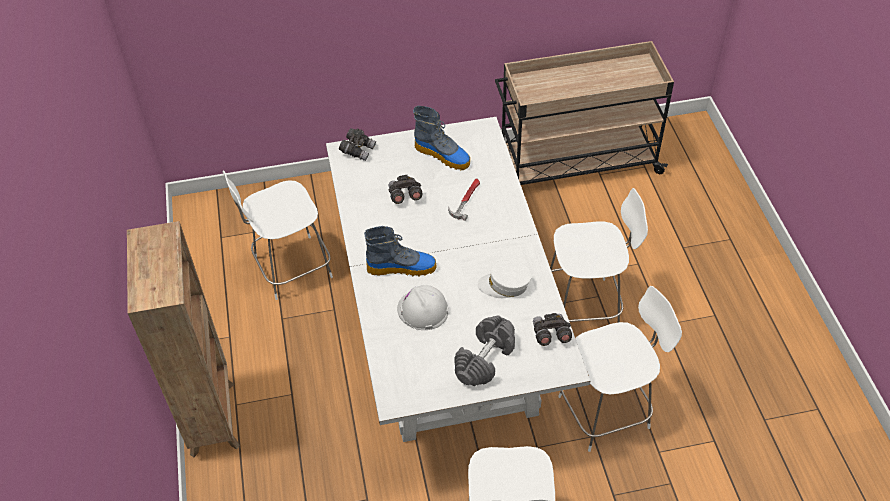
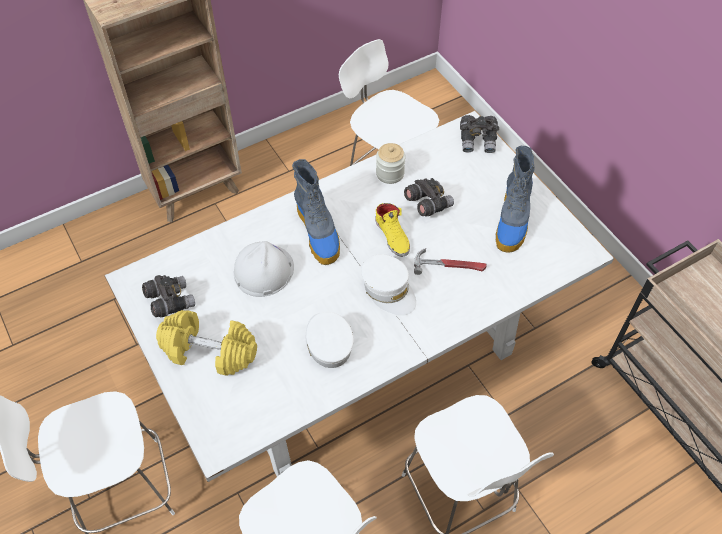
camera: 70 degrees right, 5 degrees up
(364, 209) = (390, 173): none -> jar
(425, 224) = (392, 236): none -> yellow shoe
(473, 239) = (388, 290): none -> white cap
(485, 359) = (209, 352): grey dumbbell -> yellow dumbbell
(550, 335) = (265, 414): grey binoculars -> grey binoculars (170, 301)

